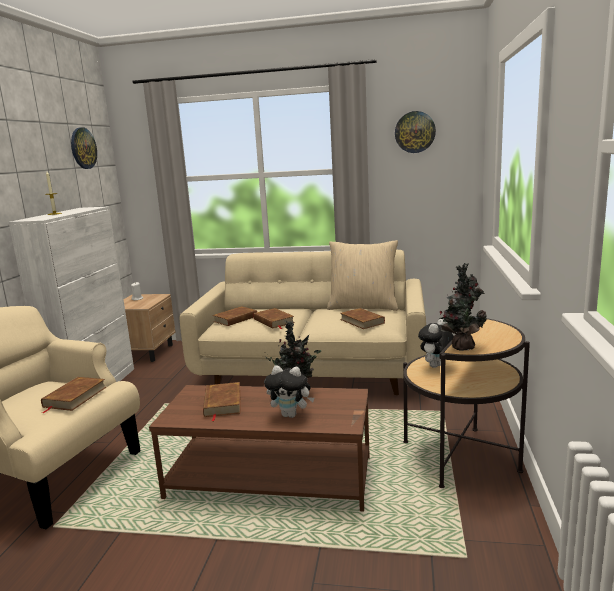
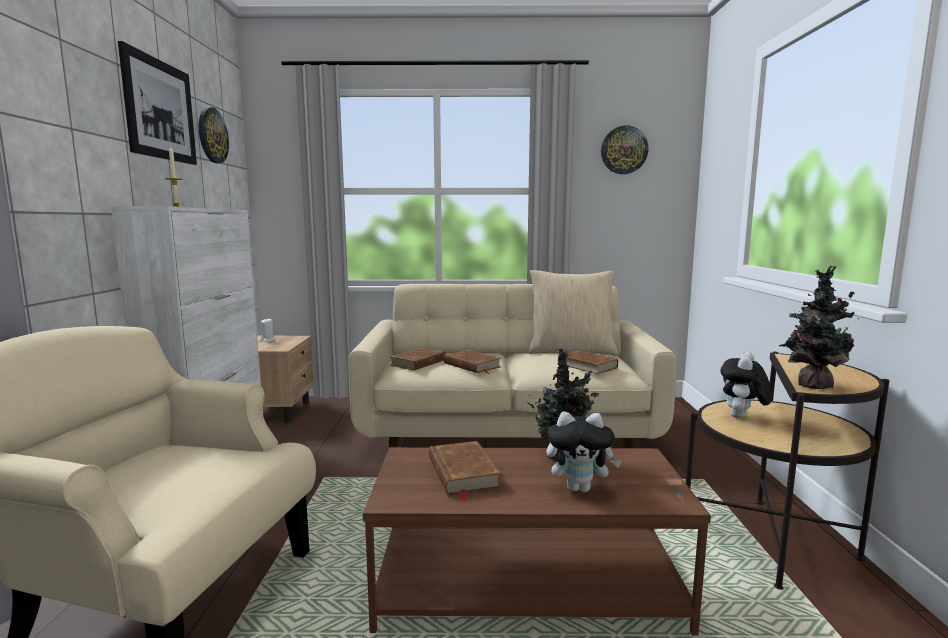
camera: 10 degrees left, 5 degrees down
(39, 142) = (160, 110): none -> picture
(74, 397) = (223, 468): brown book -> none

